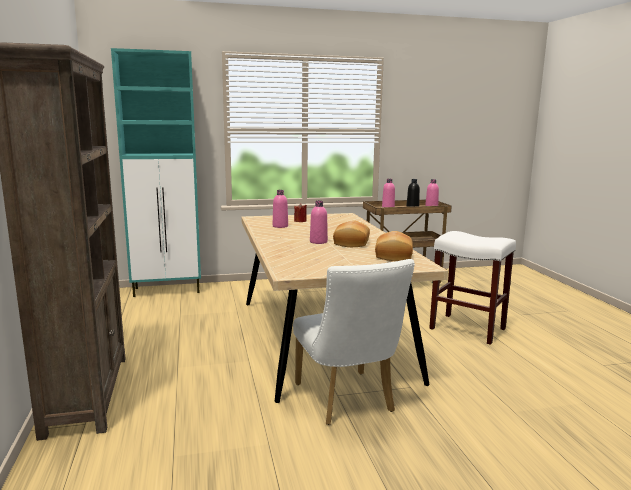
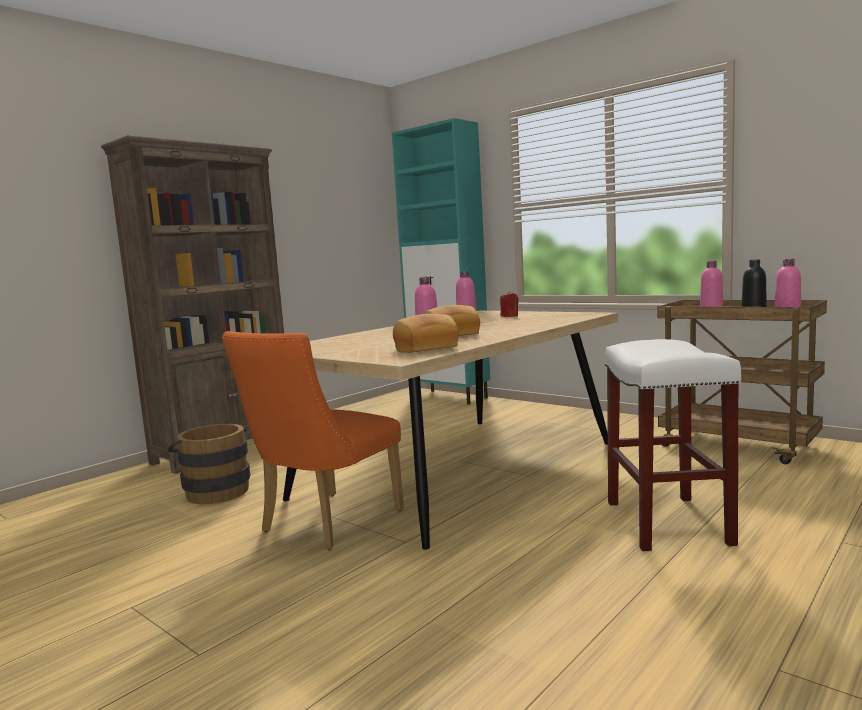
camera: 55 degrees right, 5 degrees down
(198, 423) = (215, 491): none -> brown bucket
(347, 401) = (324, 524): white chair -> orange chair

